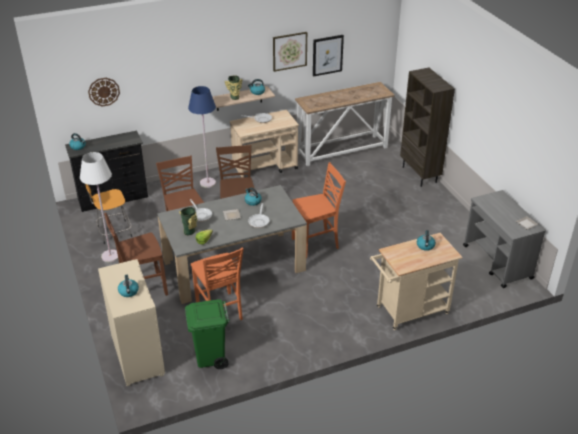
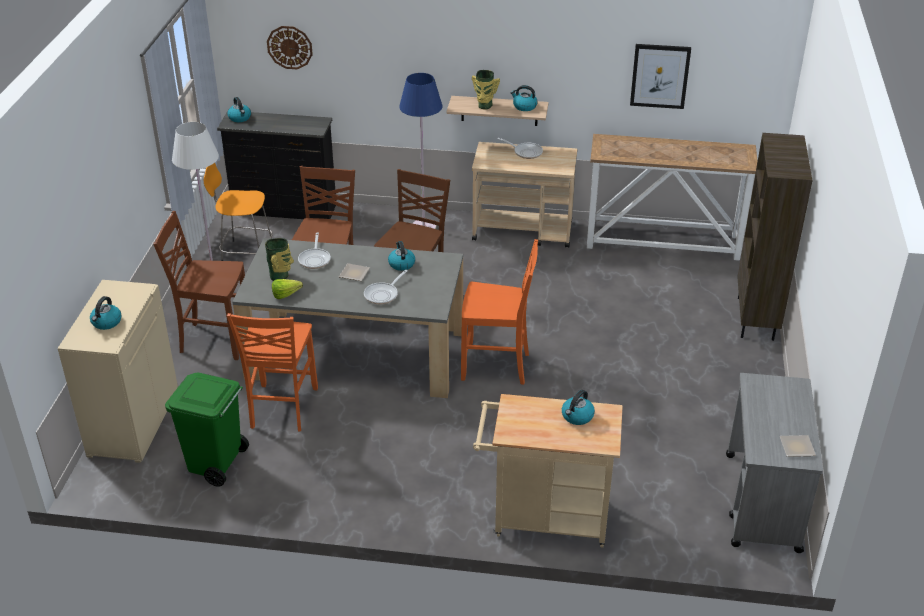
camera: 30 degrees right, 0 degrees up
(289, 51) = (591, 53): picture -> none

